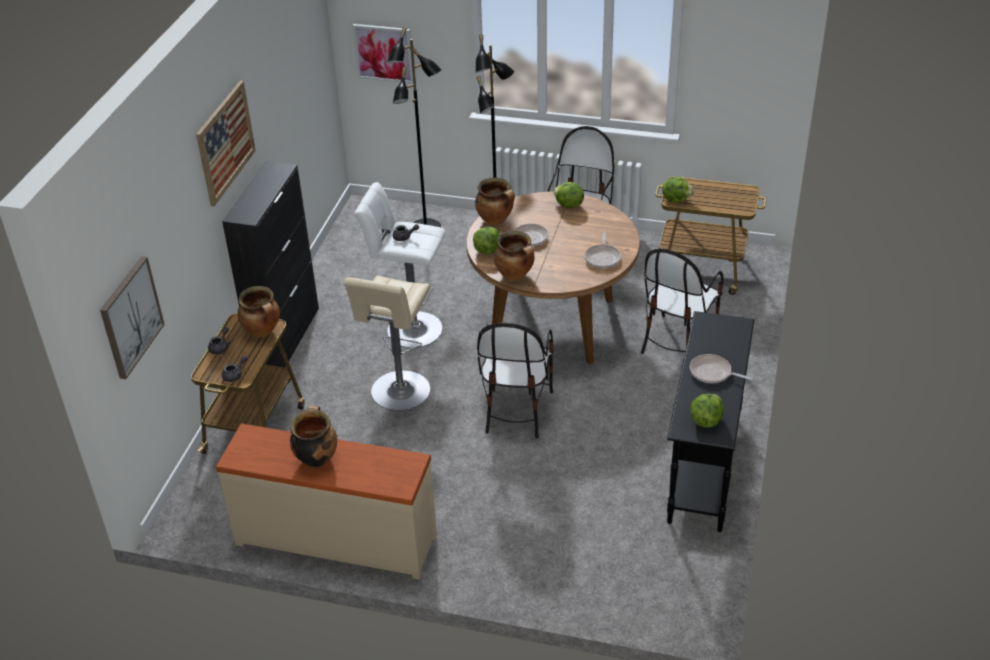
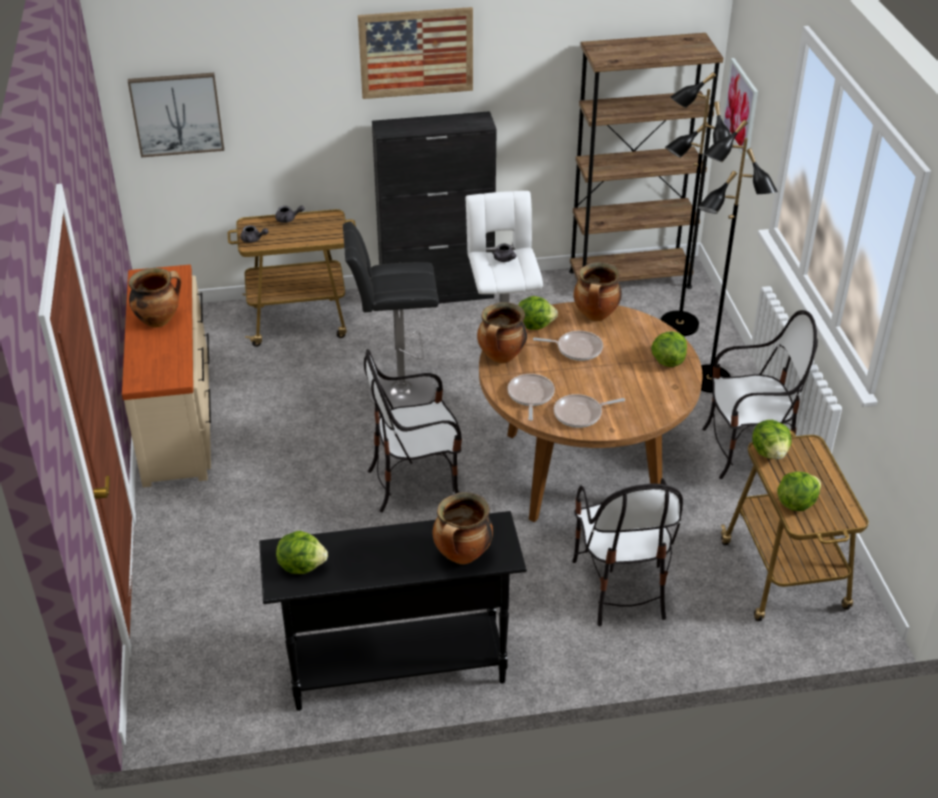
camera: 65 degrees right, 0 degrees up
(263, 331) = (325, 234): cooking pot -> cooking pot (462, 555)
(352, 234) = (630, 279): none -> brown bookcase
(399, 393) = (396, 392): beige stool -> black stool
(677, 341) = (620, 587): chair -> chair turned 105 degrees counterclockwise
(713, 373) = (394, 552): frying pan -> frying pan (530, 396)
(727, 205) = (796, 503): none -> lettuce

